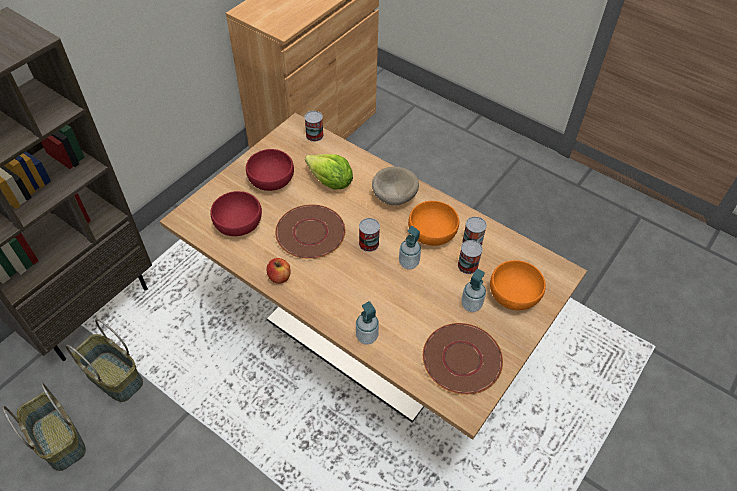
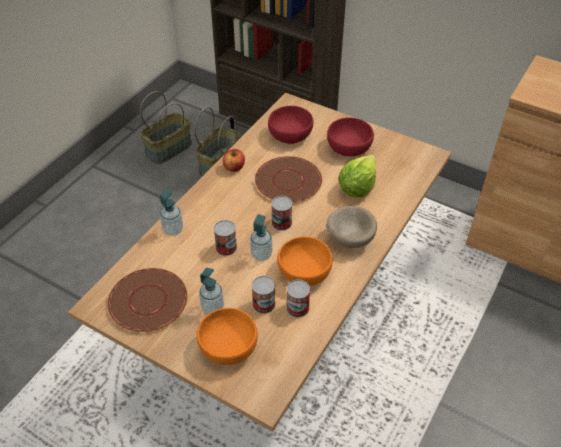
camera: 85 degrees right, 5 degrees down
(314, 135) = (421, 169): can -> can (226, 247)

